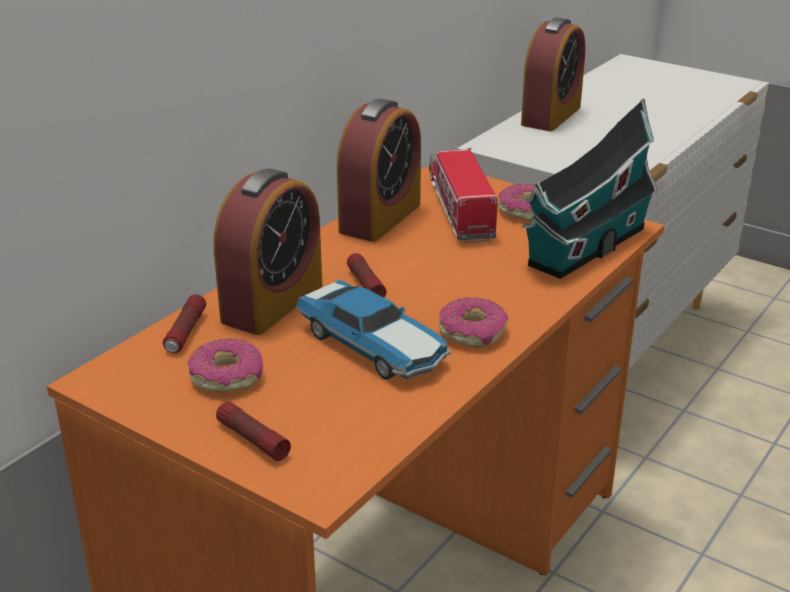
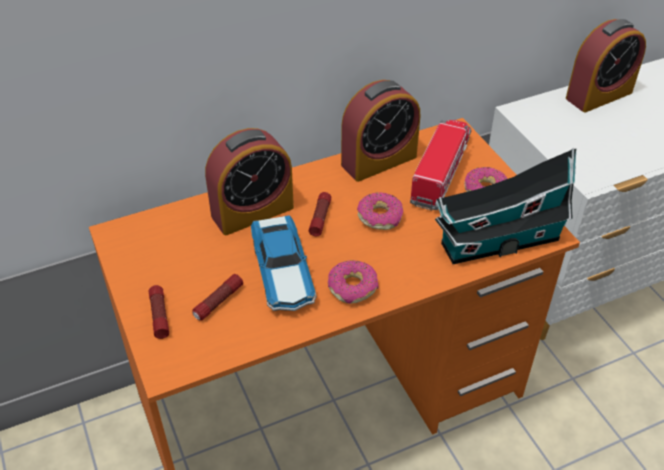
camera: 30 degrees right, 15 degrees up
(186, 332) = (186, 216): flashlight -> flashlight (218, 302)
(226, 376) = (182, 261): donut -> donut (380, 217)

